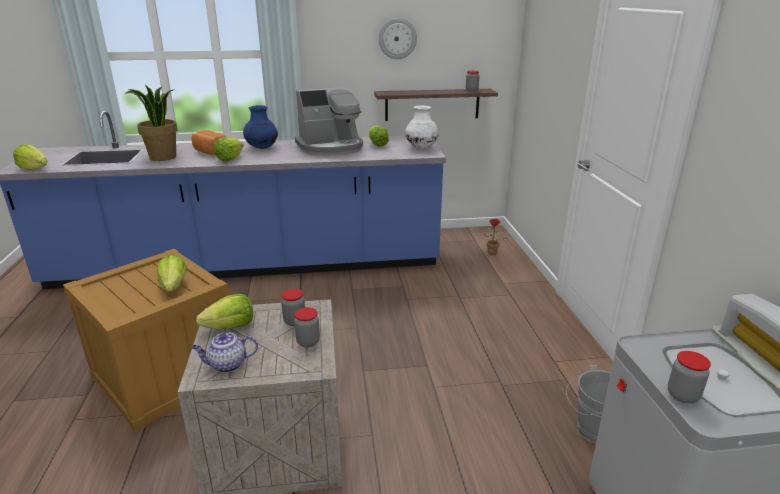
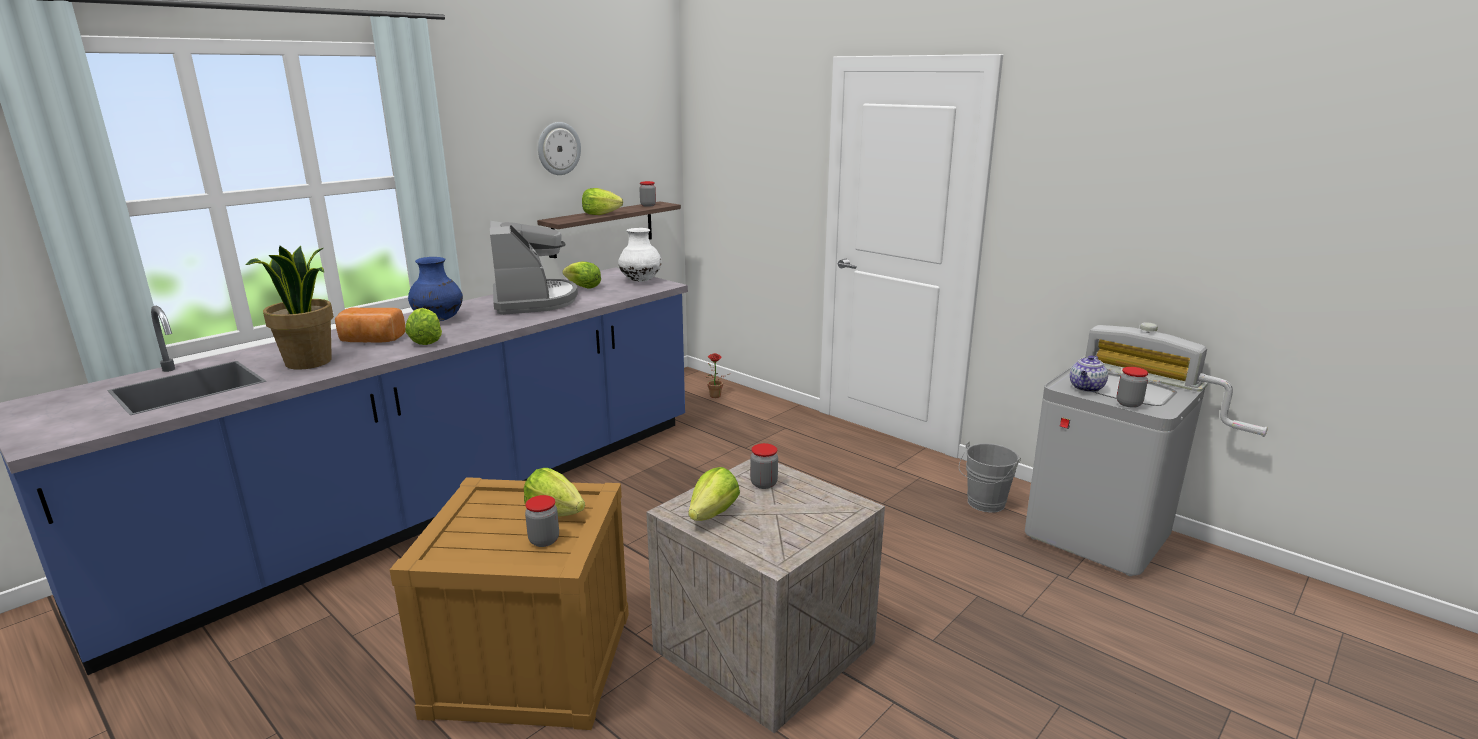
camera: 40 degrees left, 5 degrees down
(34, 169) = (88, 431): lettuce -> lettuce (600, 214)
(227, 365) = (777, 541): teapot -> teapot (1086, 388)
(308, 342) = (809, 493): jar -> jar (544, 540)
(331, 147) = (533, 301): coffee machine -> coffee machine turned 45 degrees counterclockwise

